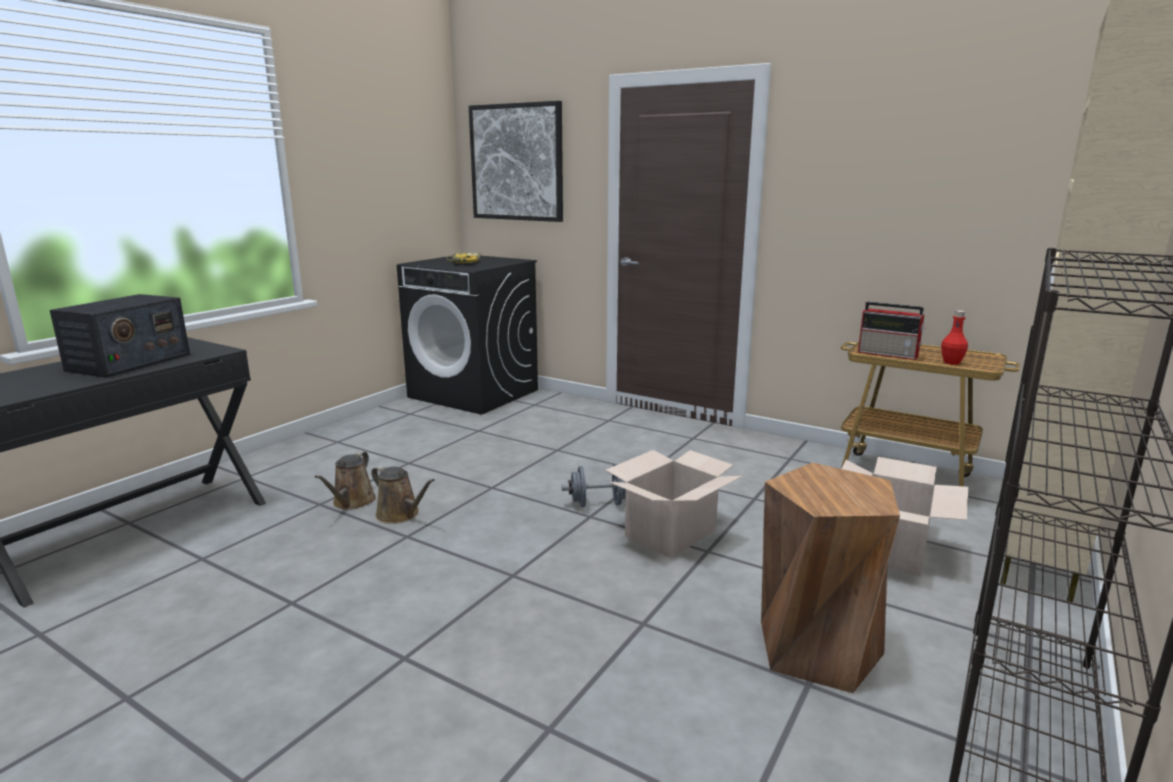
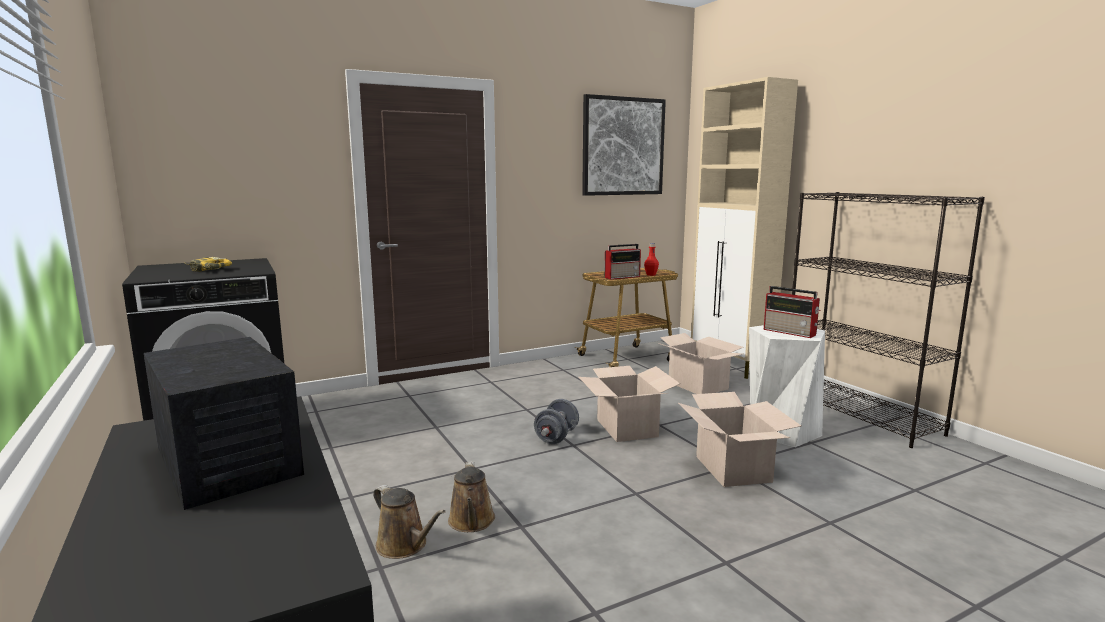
camera: 60 degrees left, 5 degrees down
(400, 515) = (471, 522): brown watering can -> brown watering can turned 105 degrees clockwise
(516, 162) = (224, 150): picture -> picture (623, 146)
(634, 625) = (732, 469): none -> cardboard box
(817, 649) = (781, 431): brown stool -> white stool
(829, 491) = (791, 332): none -> radio

